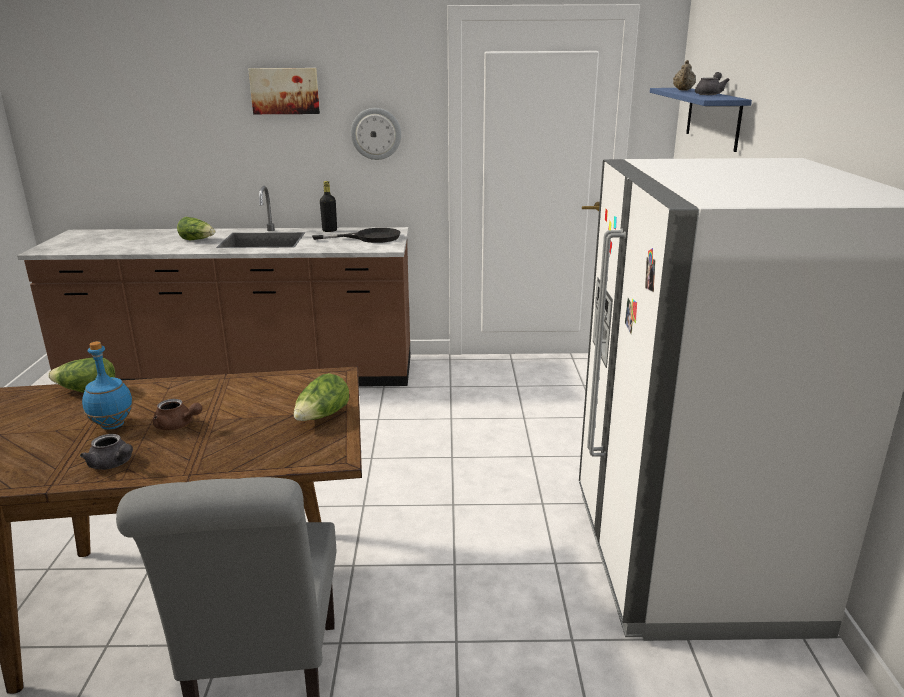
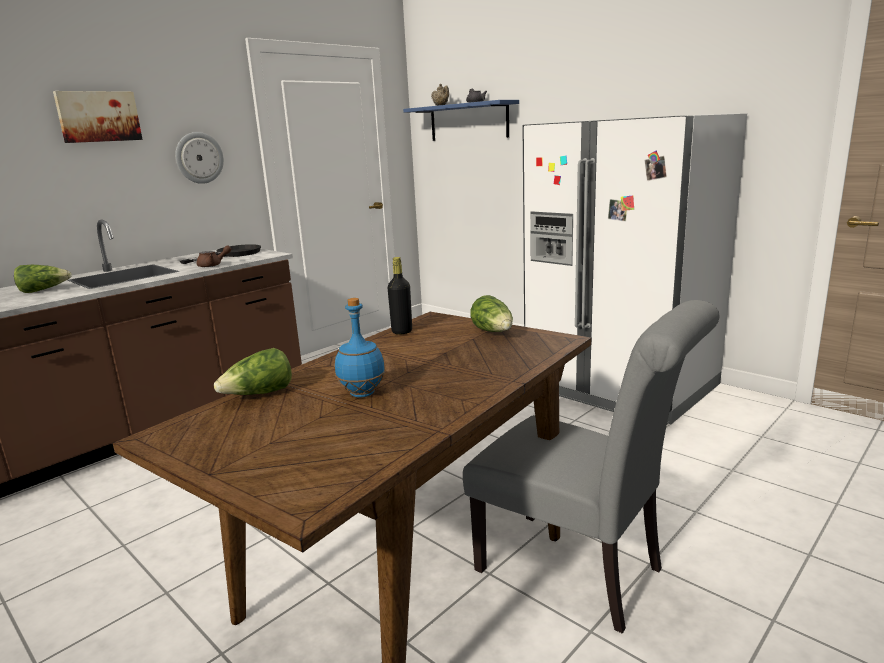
camera: 45 degrees left, 5 degrees down
(113, 464) = (444, 403): grey teapot -> none
(177, 426) = (415, 372): brown teapot -> brown teapot (213, 265)
(329, 230) = (175, 259): black bottle -> black bottle (402, 331)

